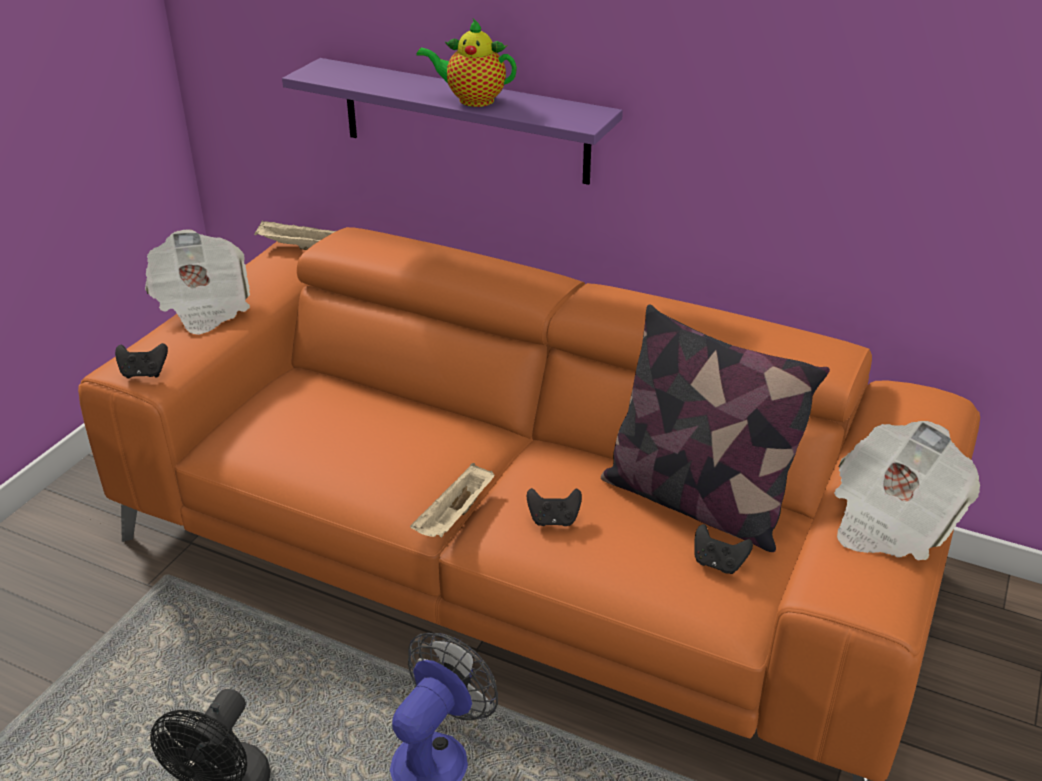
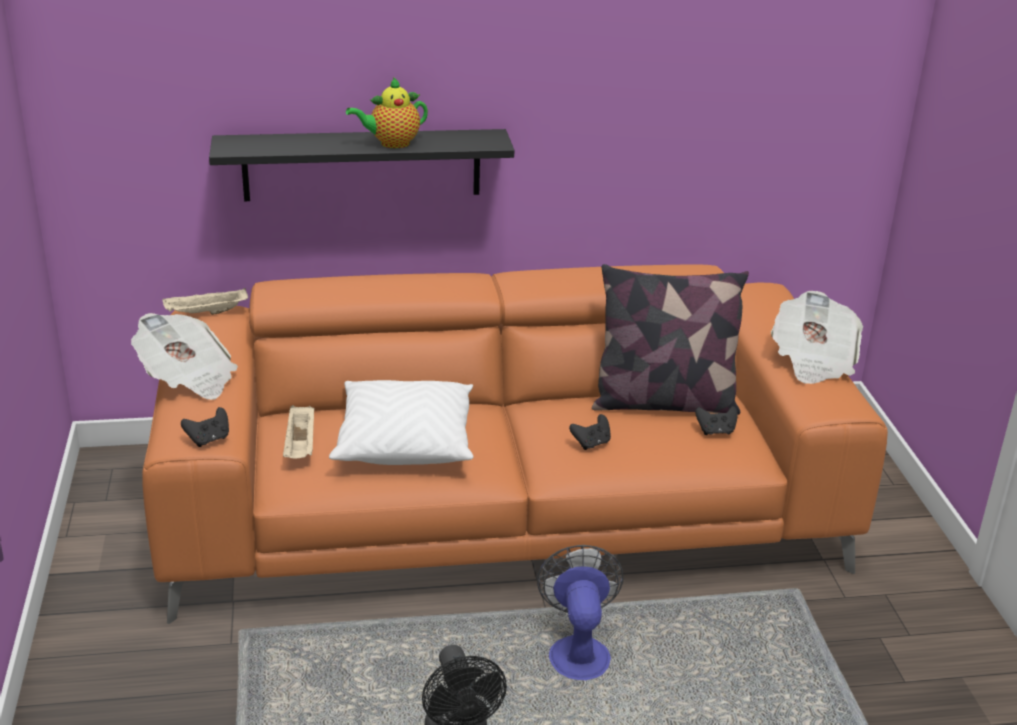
camera: 35 degrees left, 5 degrees down
(368, 442) = (404, 441): none -> white pillow
(455, 517) = (521, 466): beige tray -> beige tray (301, 446)
(464, 121) = (362, 164): purple shelf -> black shelf

